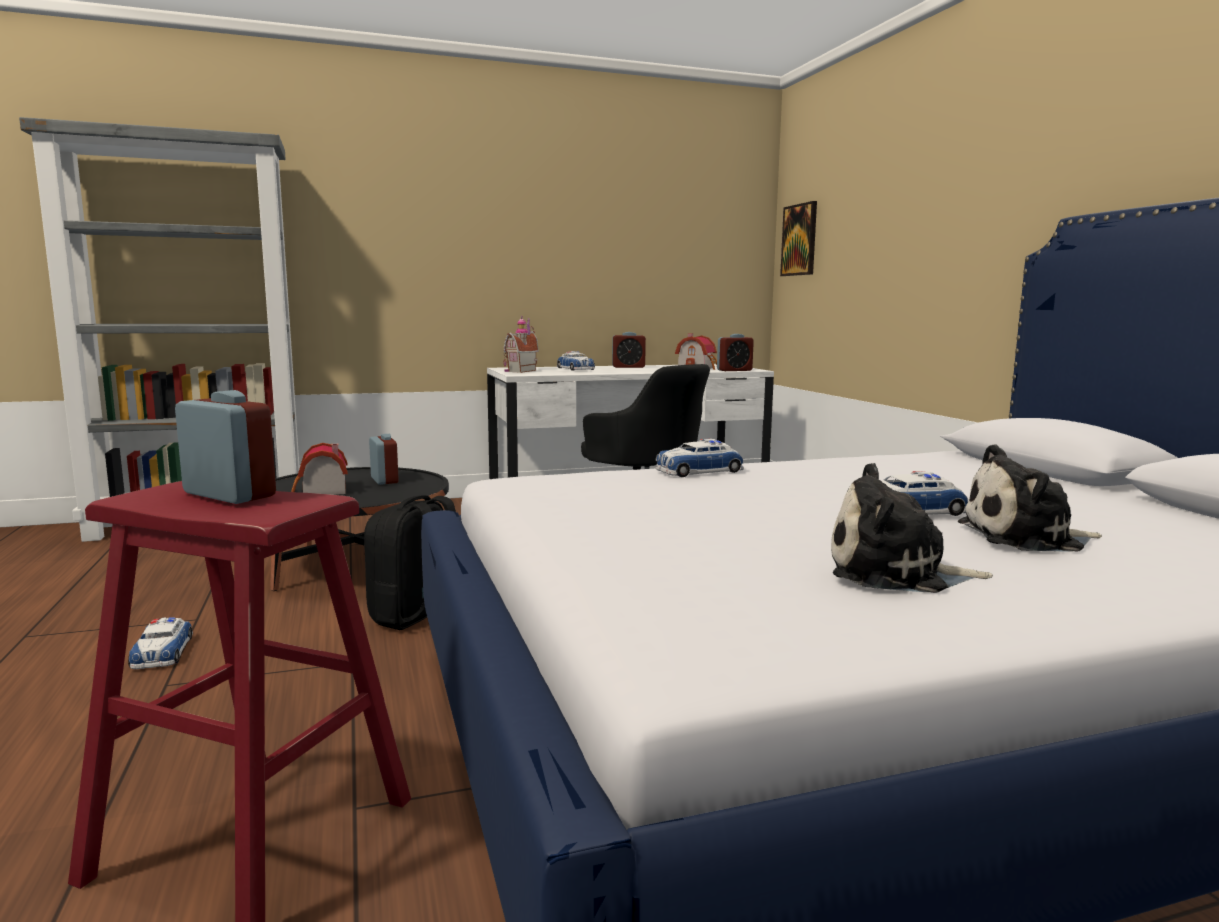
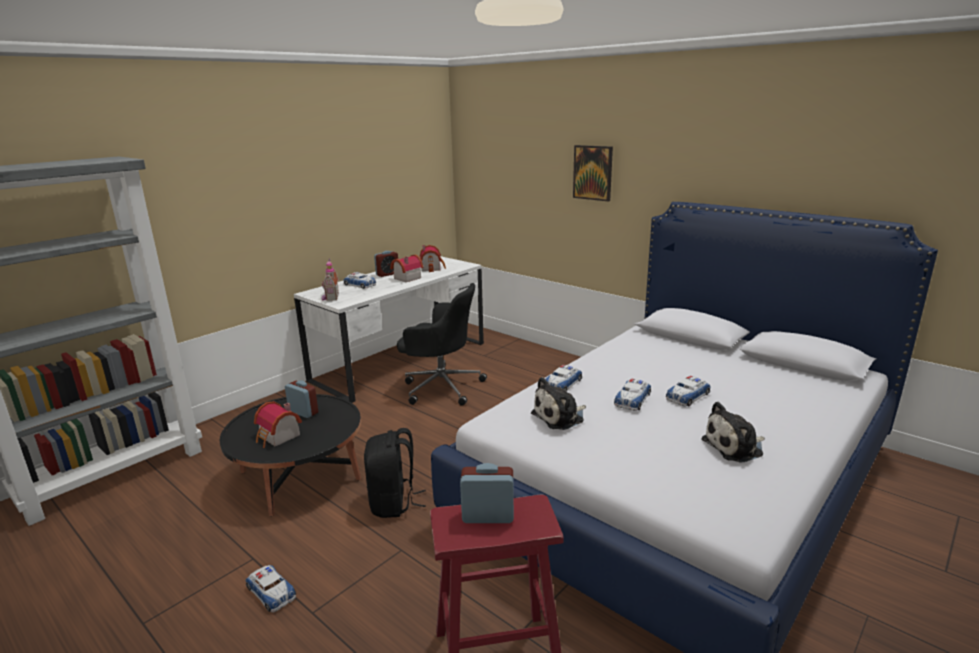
camera: 30 degrees left, 10 degrees up
(644, 370) = (405, 278): none -> toy house
(734, 370) = (459, 268): alarm clock -> none
(785, 496) = (632, 399): none -> toy car
(799, 240) = (476, 173): picture -> picture (593, 172)
(1026, 538) = (744, 404): plush toy -> plush toy (560, 417)

